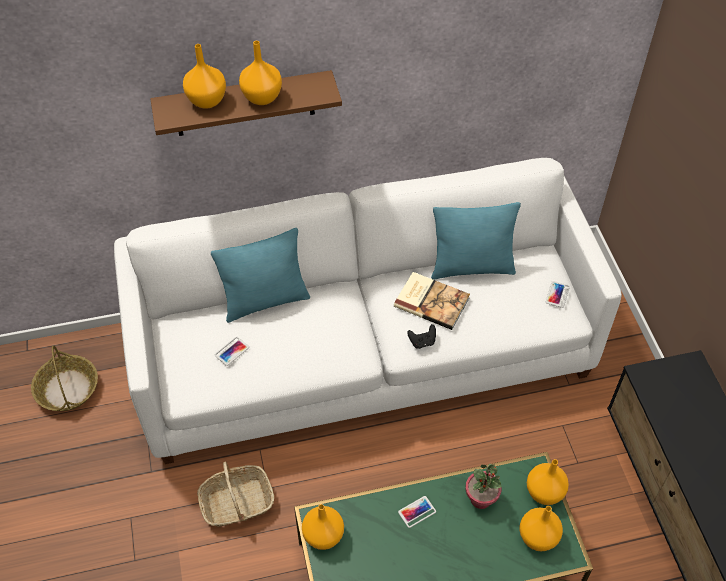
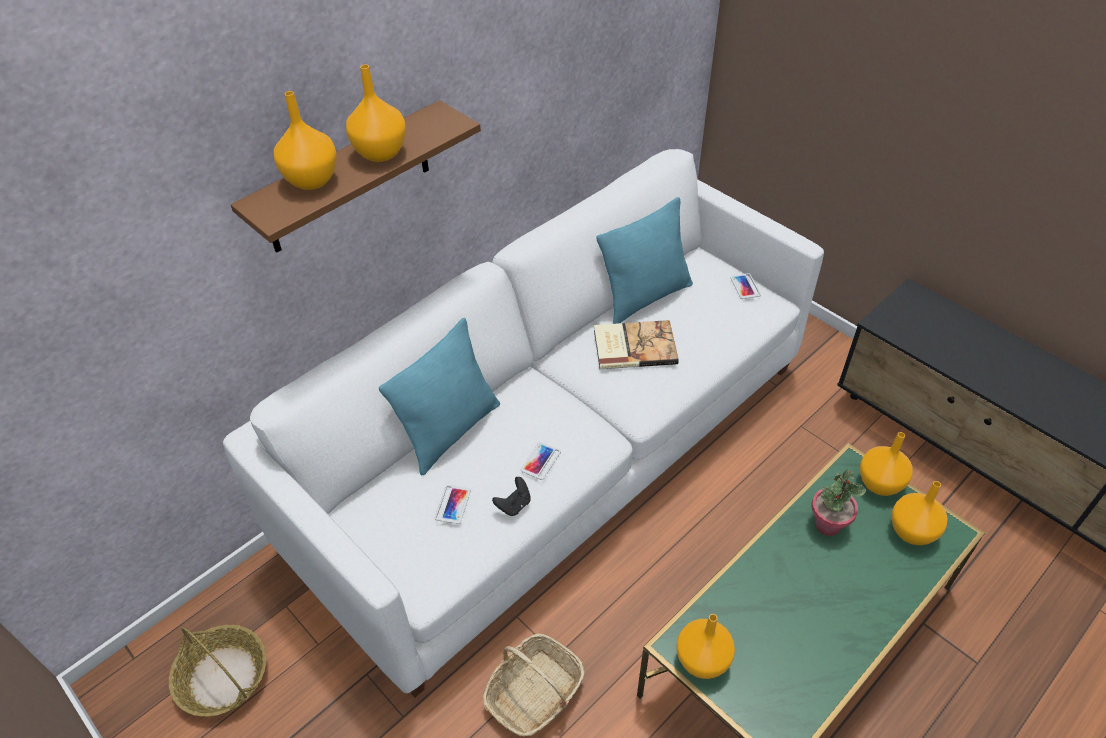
camera: 30 degrees left, 5 degrees down
(417, 512) = (777, 574): phone -> phone (540, 461)
(422, 342) = (656, 391): black game controller -> black game controller (514, 505)

